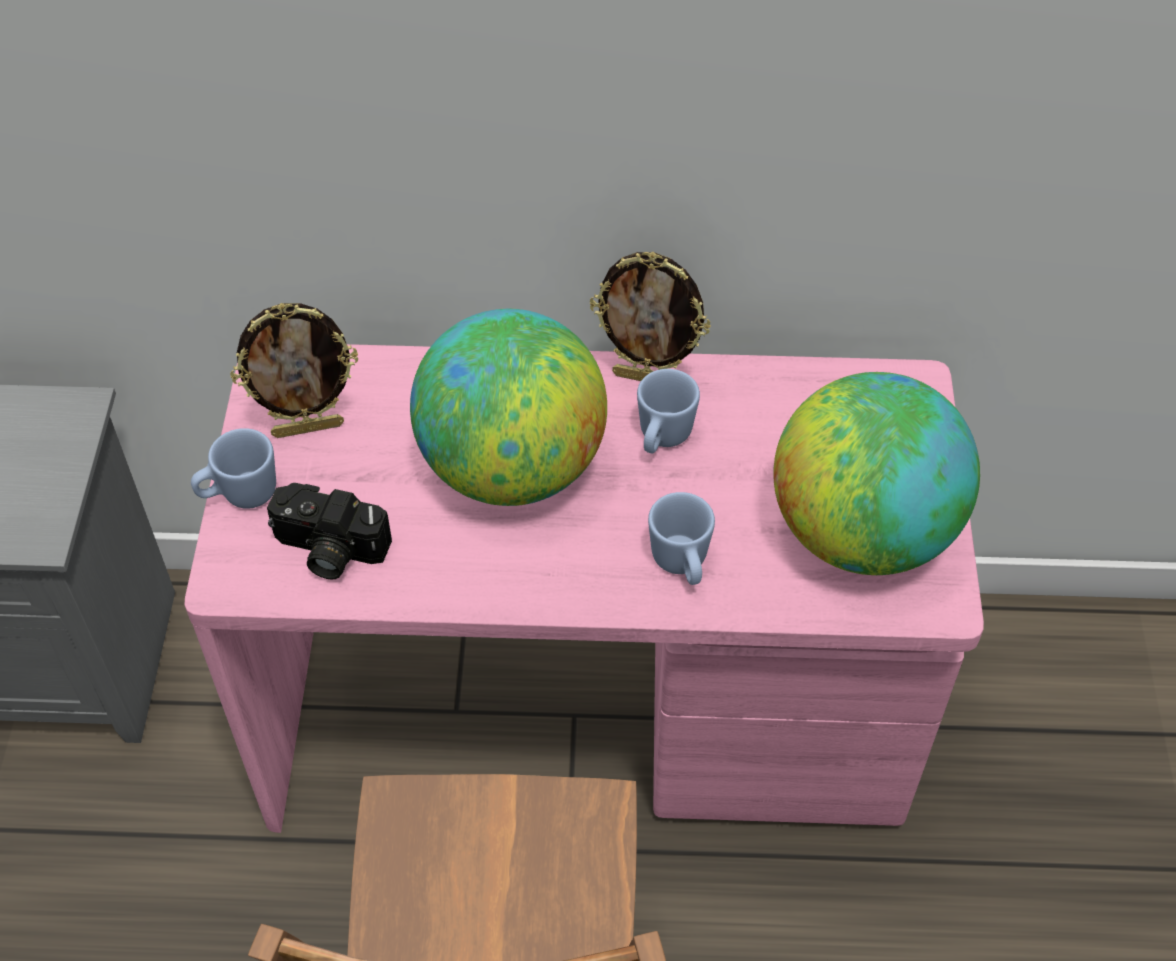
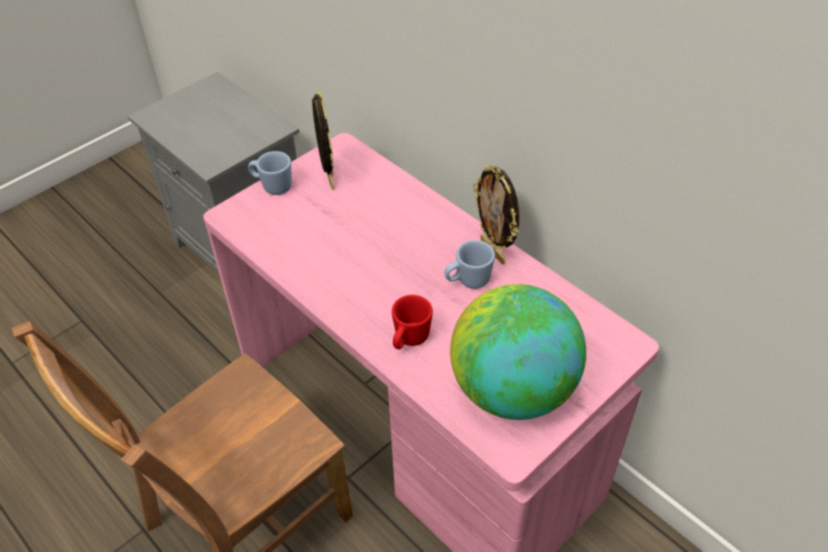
camera: 45 degrees right, 5 degrees down
(308, 428) = (328, 178): picture frame -> picture frame turned 135 degrees counterclockwise
(327, 550) = (277, 229): camera -> none
(513, 467) = (388, 248): globe -> none
(682, 565) = (409, 340): blue mug -> red mug

